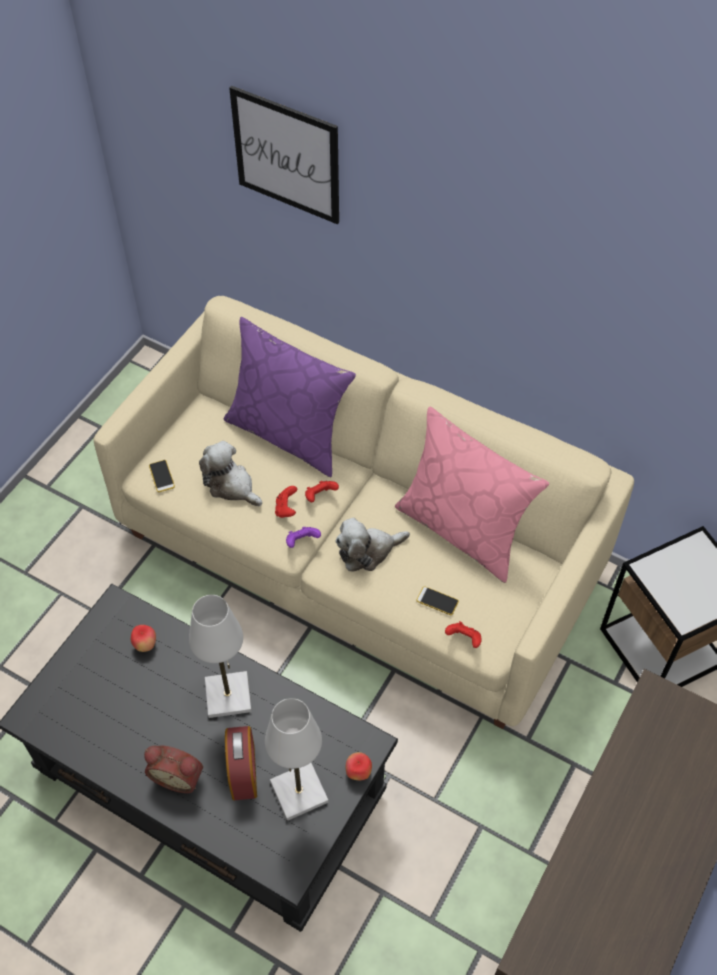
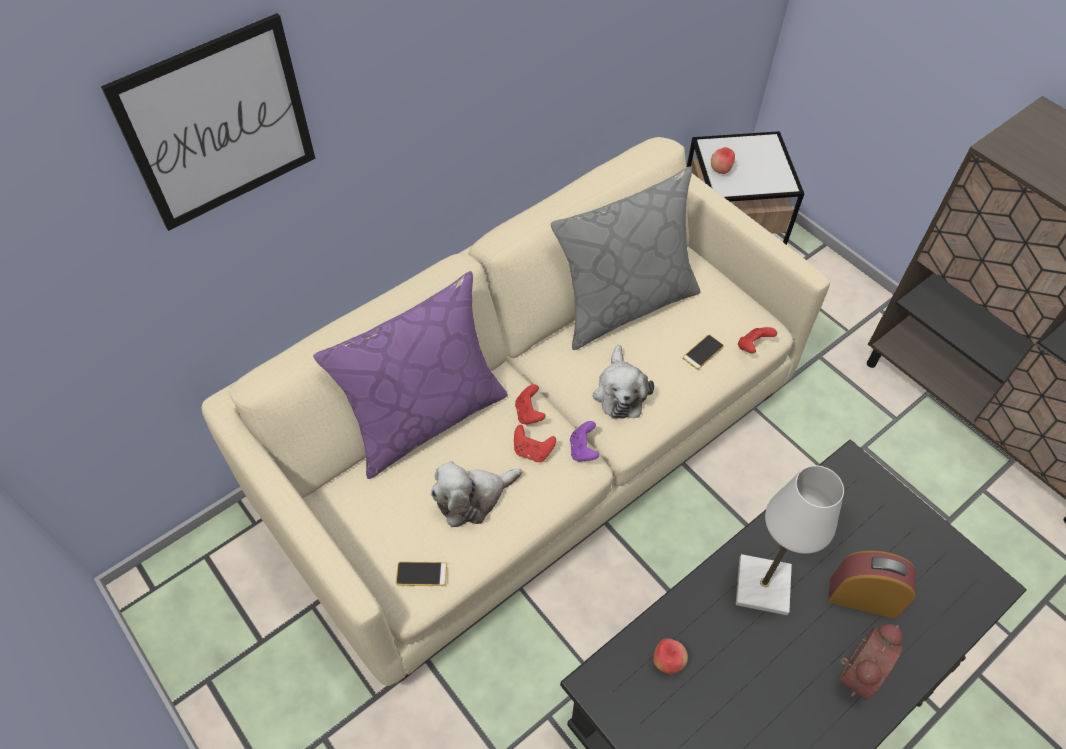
camera: 70 degrees left, 0 degrees up
(299, 792) = (897, 548): white table lamp -> none
(358, 772) = (883, 485): apple -> apple (720, 170)
(463, 529) = (624, 304): pink pillow -> grey pillow

